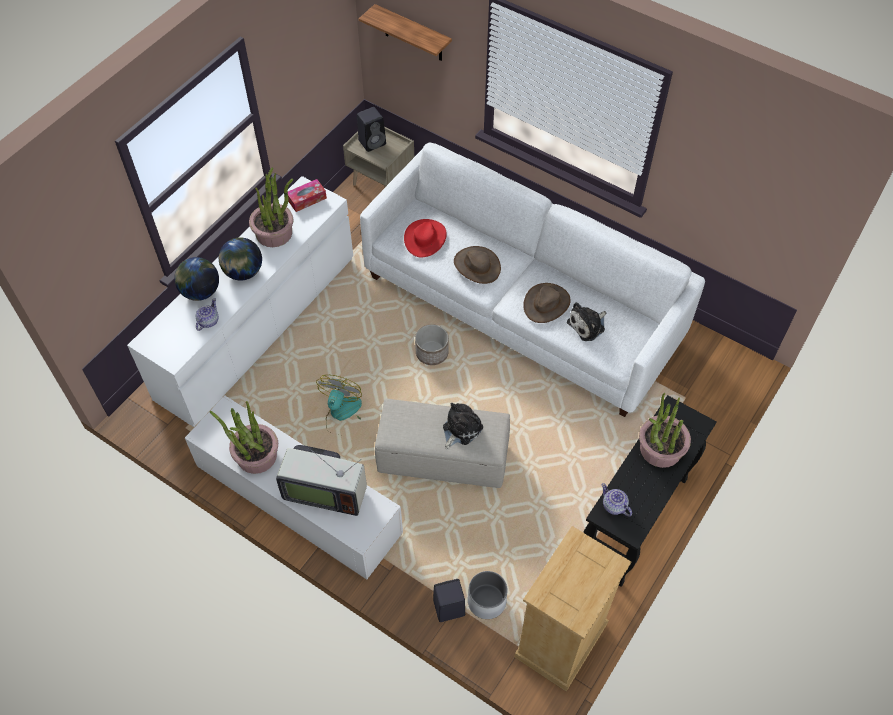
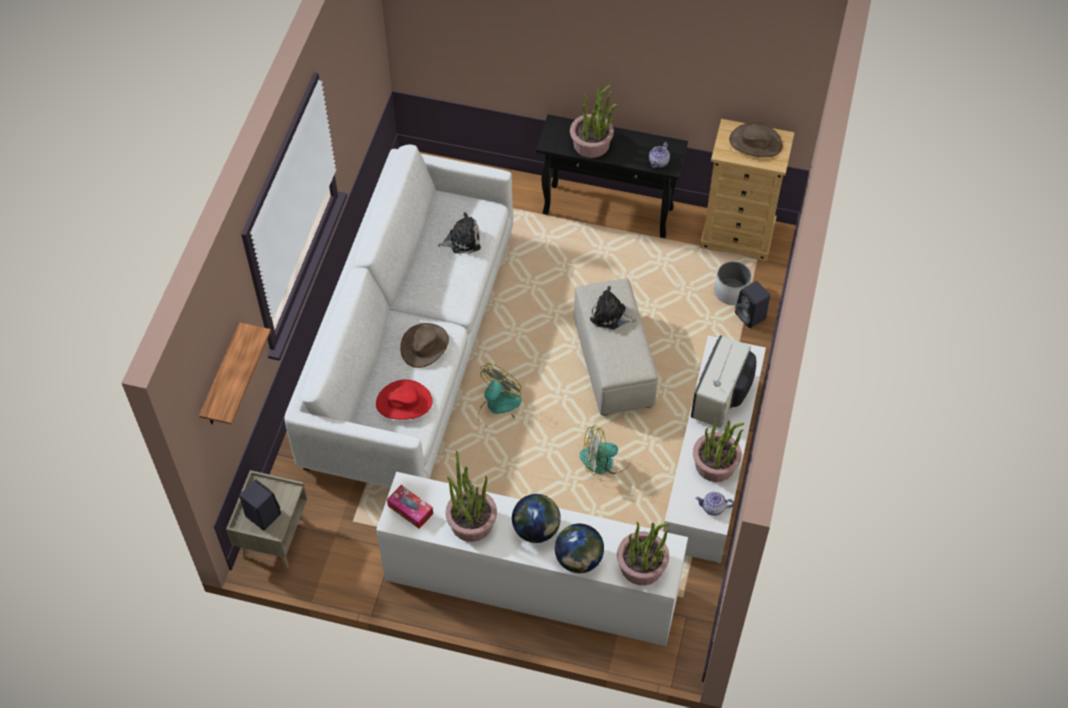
camera: 110 degrees left, 0 degrees up
(168, 332) = (642, 566): none -> potted plant
(208, 321) = (612, 535): teapot -> teapot (713, 508)
(325, 490) = (722, 396): television -> television turned 150 degrees counterclockwise
(432, 353) = (498, 409): planter -> fan
(546, 303) = (449, 277): brown hat -> brown hat (755, 143)
(588, 325) = (462, 240): plush toy -> plush toy turned 45 degrees counterclockwise

